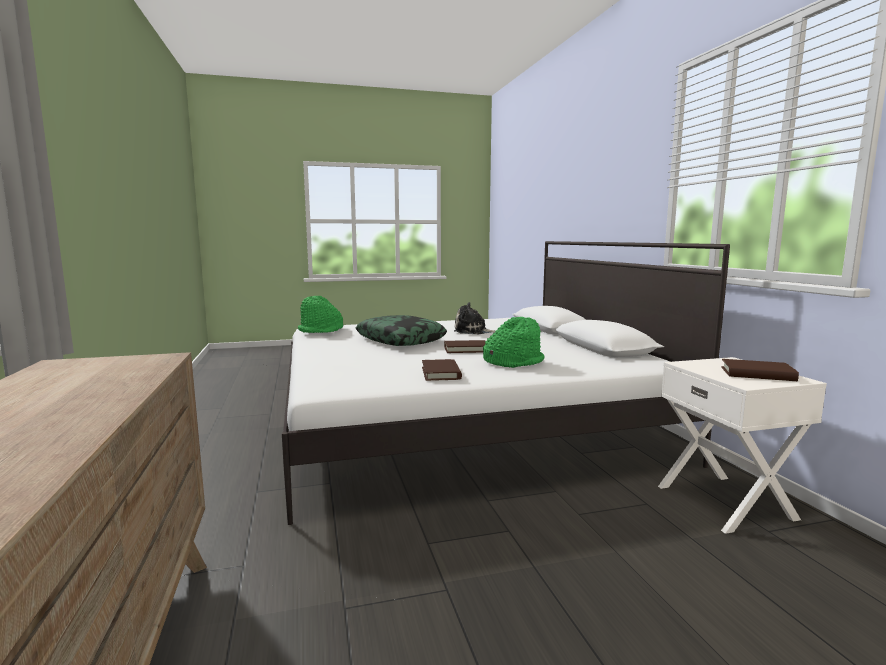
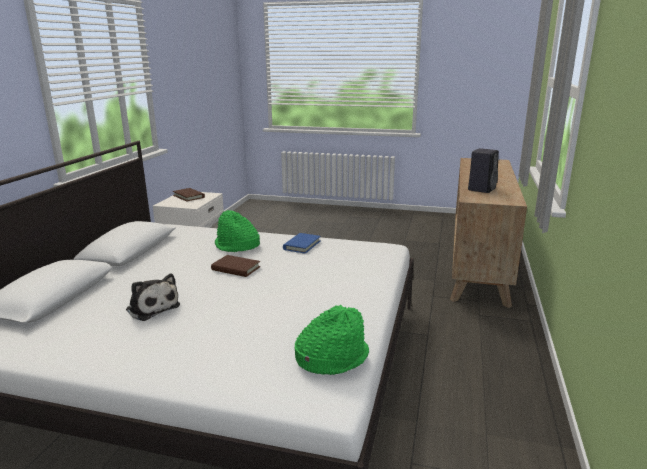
camera: 150 degrees left, 10 degrees up
(97, 384) = (481, 189): none -> black speaker
(401, 340) = (263, 302): pillow -> none
(441, 373) = (302, 245): brown book -> blue book

